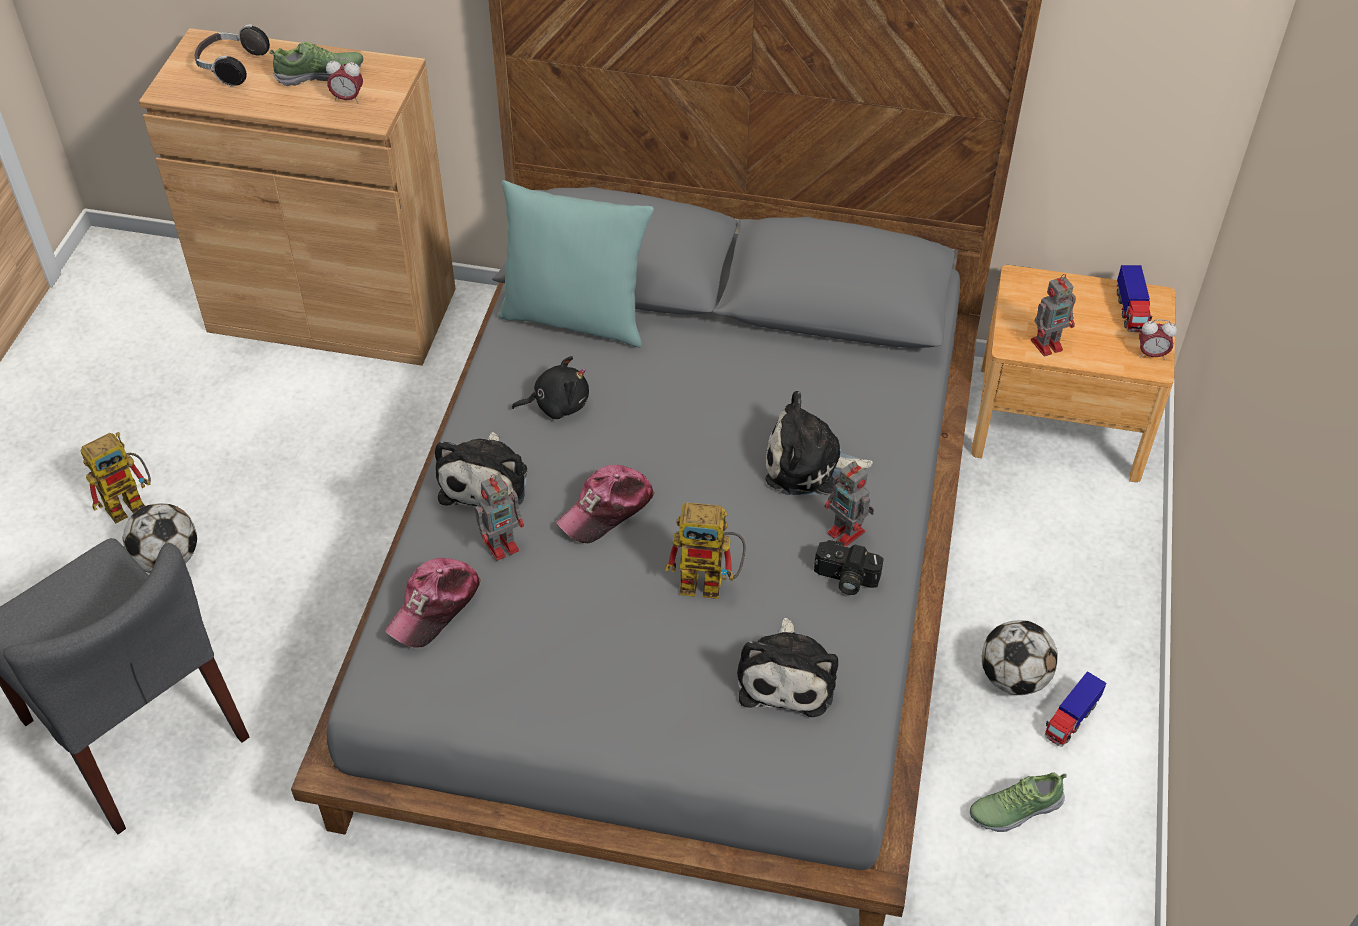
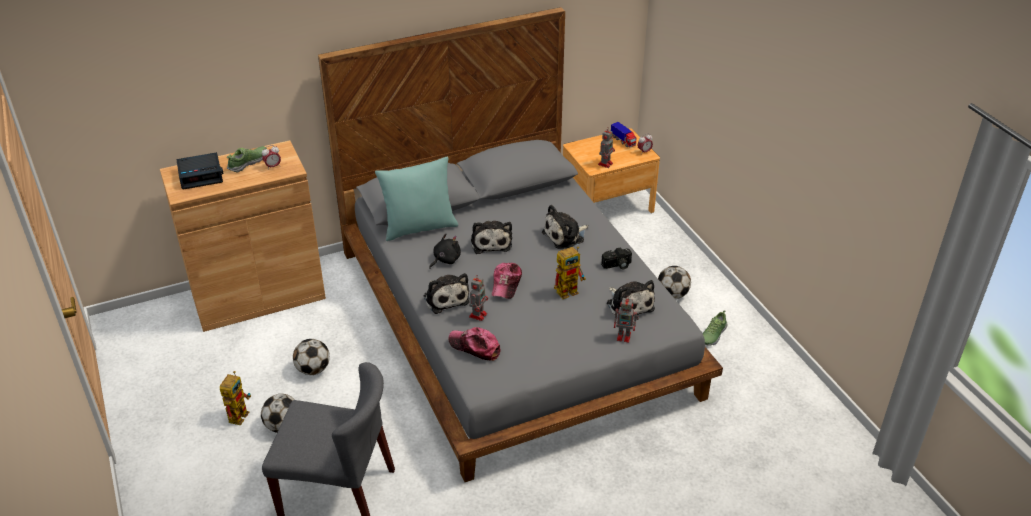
camera: 35 degrees left, 10 degrees down
(231, 67) = (201, 175): headphones -> alarm clock
(294, 485) = (313, 369): none -> football
(435, 607) = (475, 347): cap -> cap turned 120 degrees clockwise
(666, 409) = (491, 242): none -> plush toy
(847, 533) = (602, 251): toy robot -> toy robot (624, 336)
(1071, 720) = (704, 298): toy truck -> none

